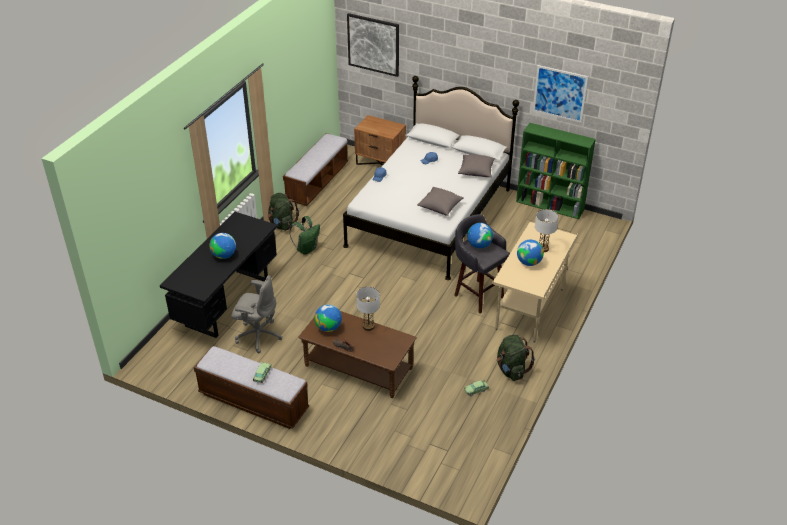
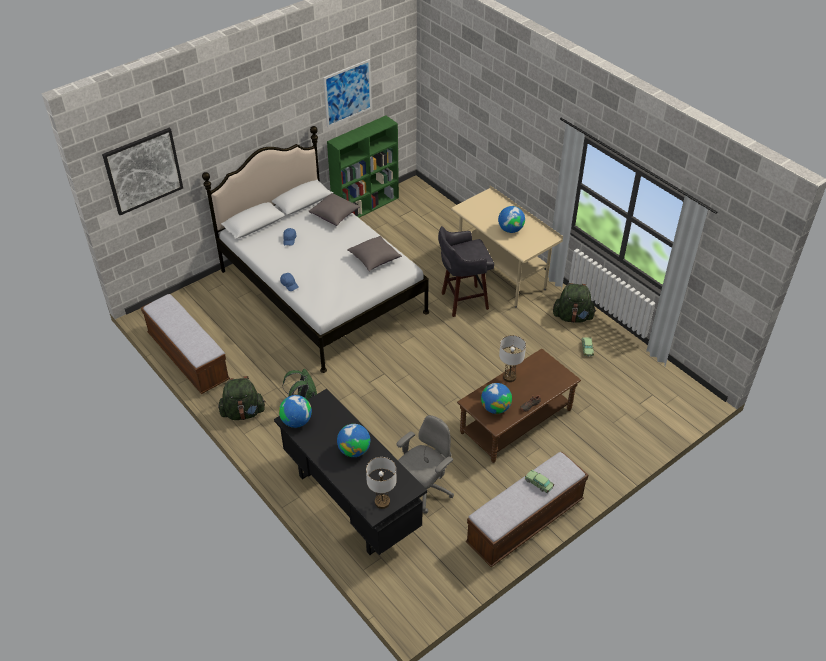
camera: 65 degrees left, 5 degrees up
(380, 163) = (197, 295): brown nightstand -> none
(479, 245) = (460, 252): globe -> globe (296, 421)
(542, 248) = (495, 214): table lamp -> table lamp (382, 502)

